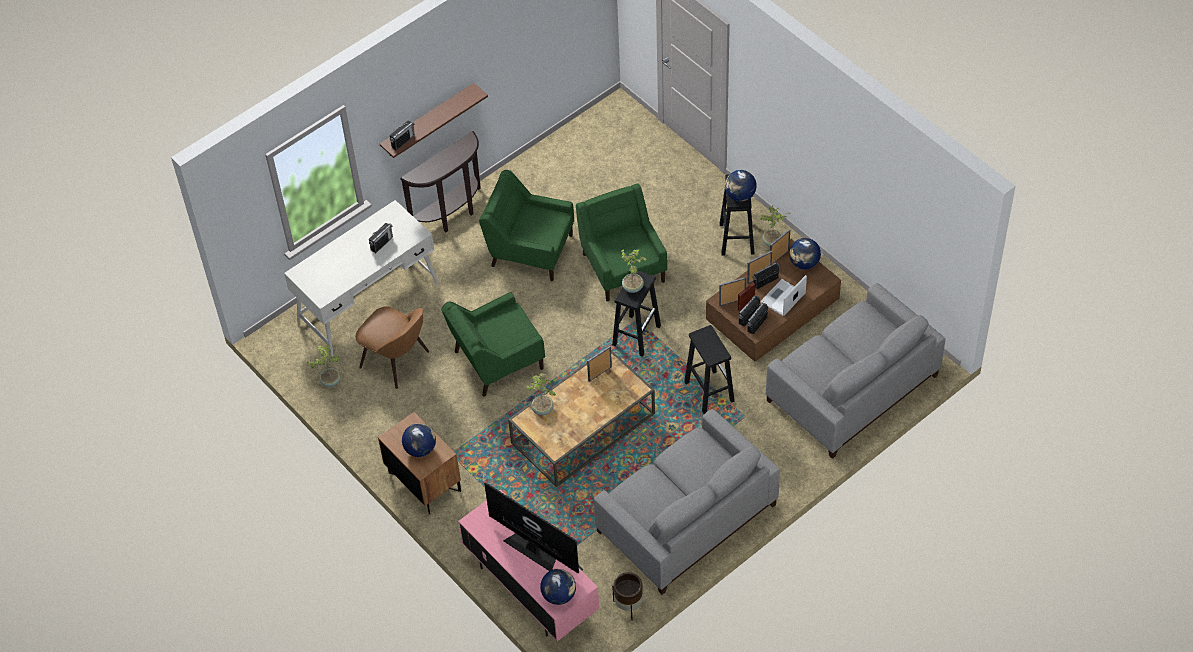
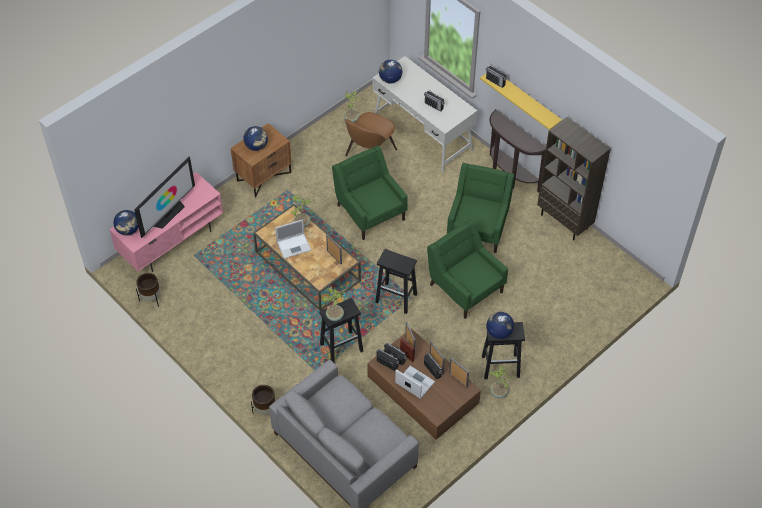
camera: 85 degrees right, 0 degrees up
(428, 121) = (525, 100): brown shelf -> yellow shelf
(528, 166) = (564, 221): none -> brown bookcase
(578, 417) = (294, 245): none -> laptop
(623, 266) = (465, 287): green armchair -> green armchair turned 105 degrees counterclockwise
(633, 287) = (398, 260): potted plant -> potted plant (335, 316)
(686, 517) = (224, 333): grey sofa -> none
(801, 469) = (265, 411): none -> brown planter
(804, 263) = (453, 399): globe -> globe (390, 79)

